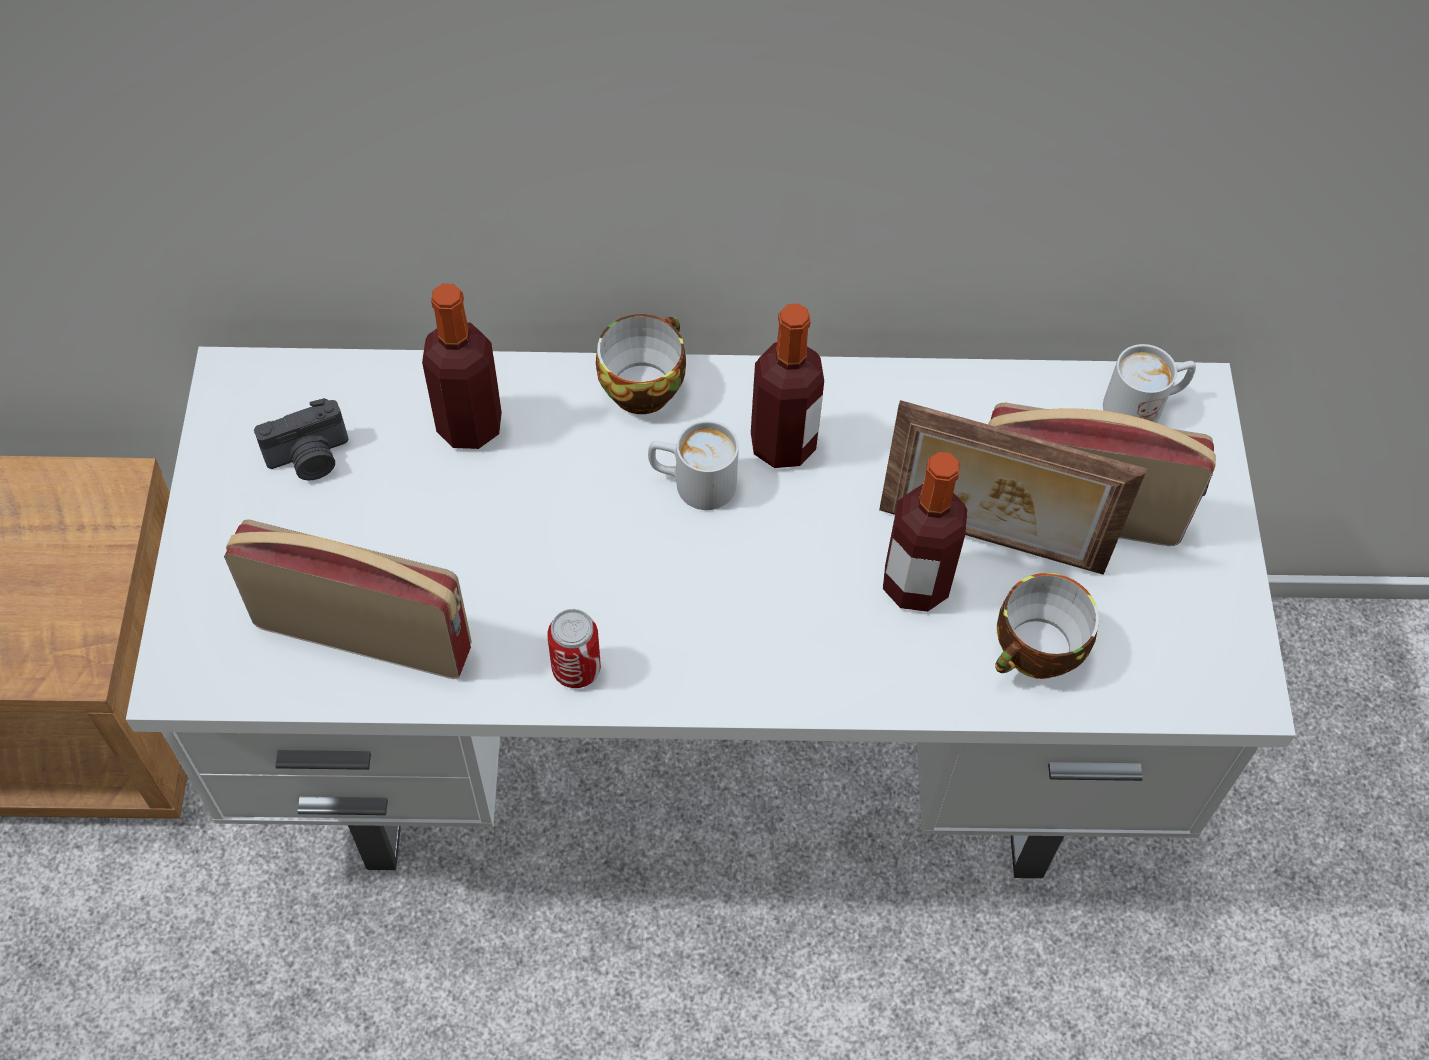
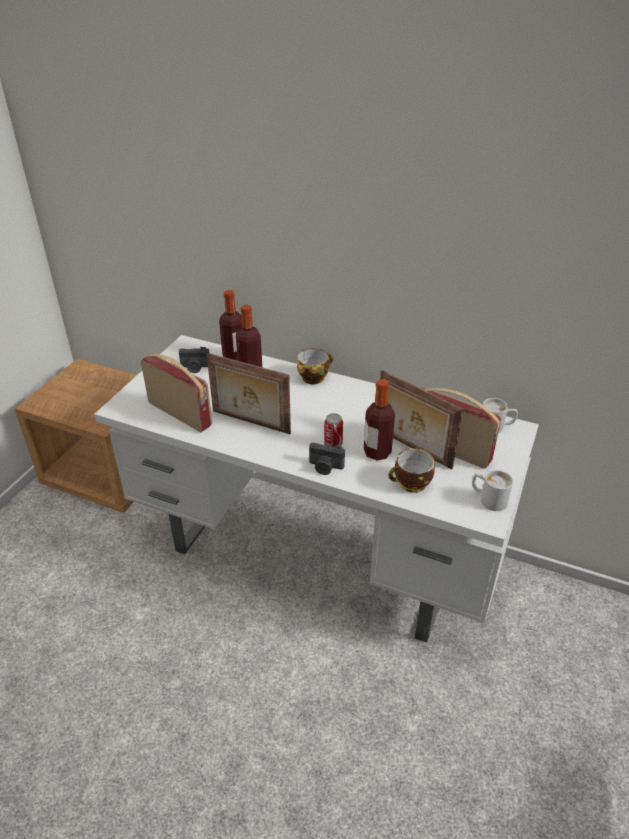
camera: 25 degrees right, 20 degrees down
(563, 600) = (250, 423): none -> picture frame
(576, 669) = (242, 441): can -> can (333, 444)
(692, 483) = (314, 405): white mug -> white mug (488, 499)
(783, 444) = (353, 403): bottle -> bottle (234, 356)
(819, 677) = (325, 467): none -> camera

